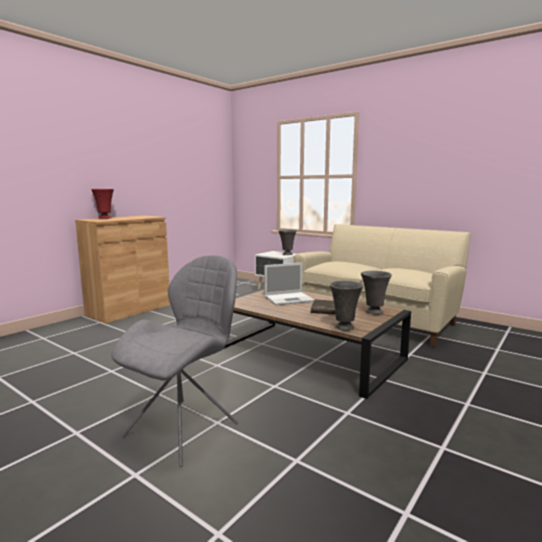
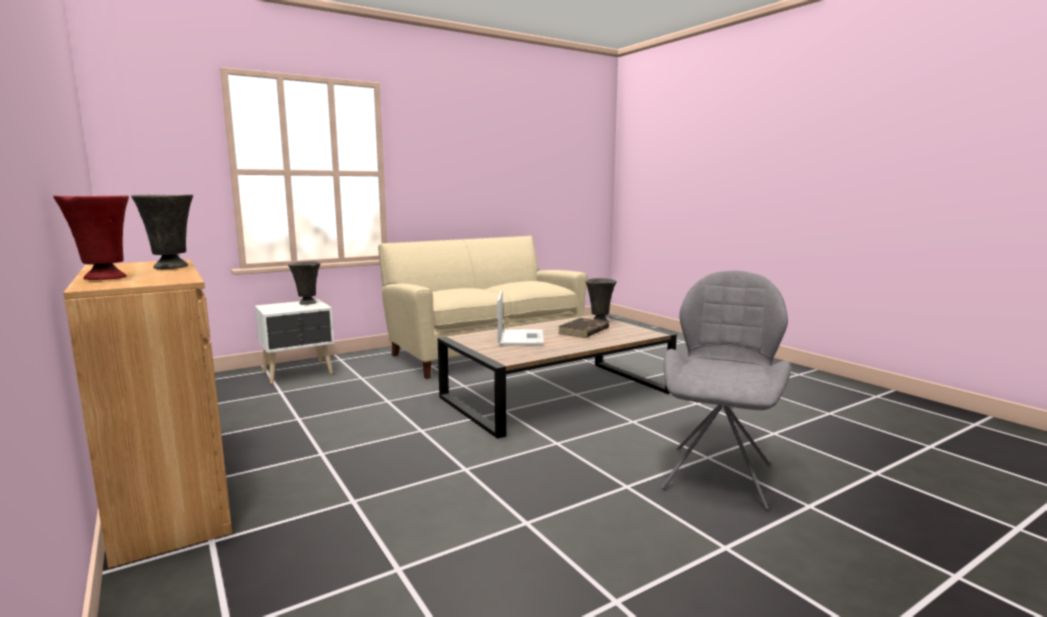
camera: 70 degrees left, 0 degrees up
(185, 428) = (718, 474): grey chair -> grey chair turned 60 degrees clockwise
(344, 328) = (642, 335): grey vase -> grey vase (171, 267)

